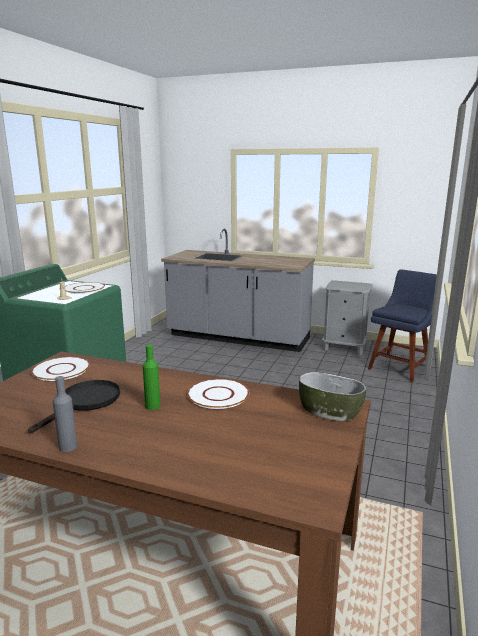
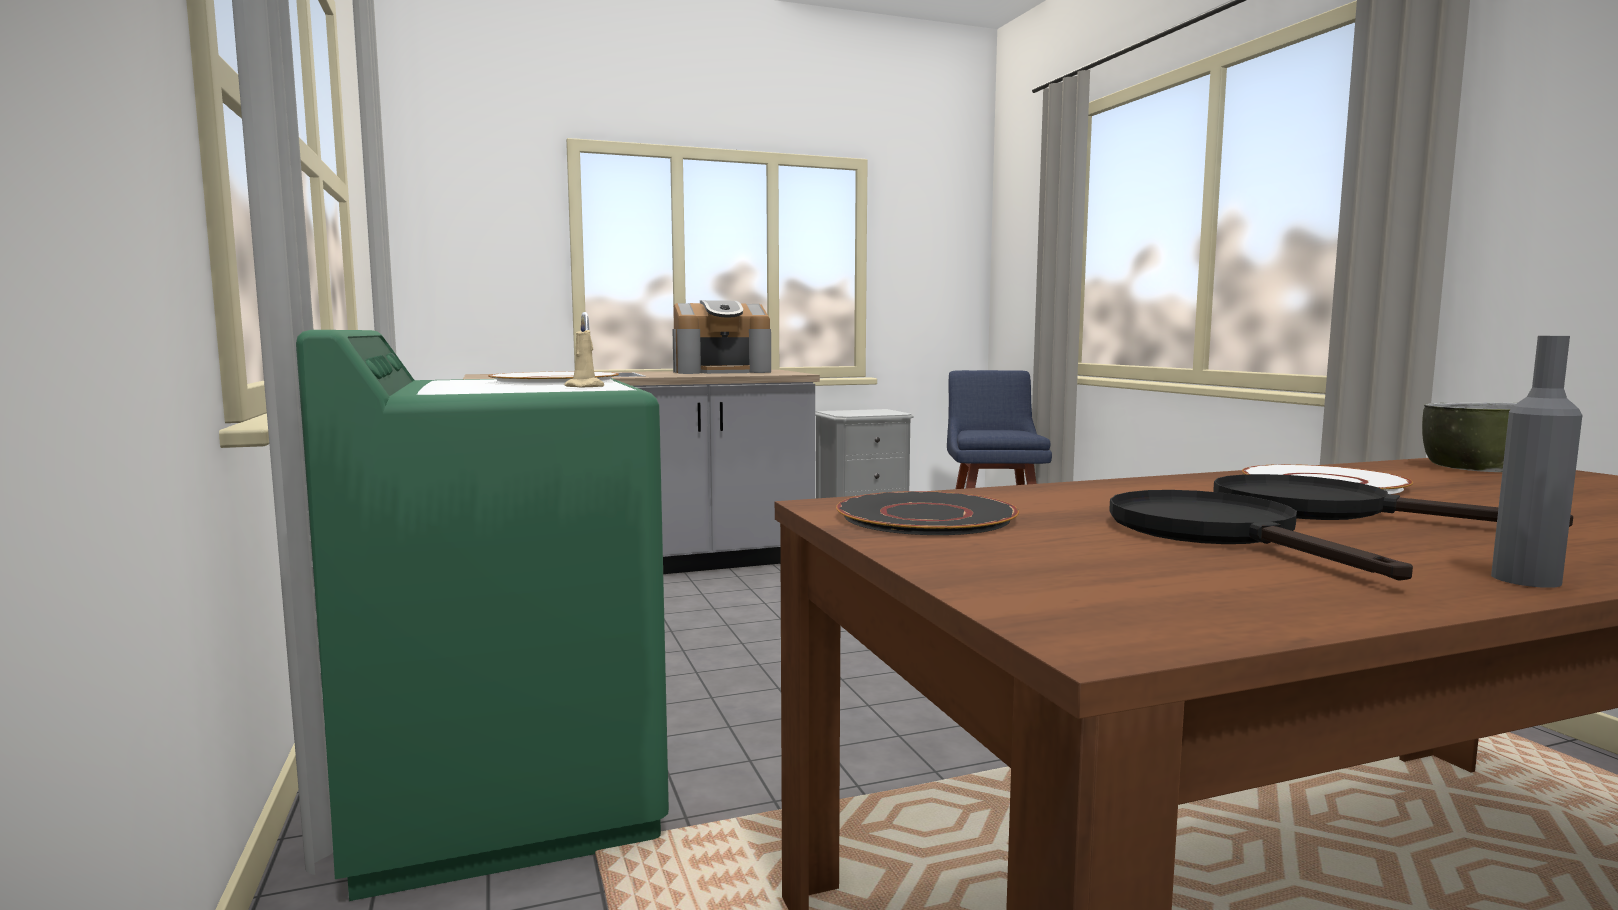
camera: 40 degrees left, 10 degrees down
(61, 370) = (924, 516): white plate -> black plate
(152, 406) = (1325, 510): green bottle -> black frying pan
(277, 259) = (722, 372): none -> coffee machine

